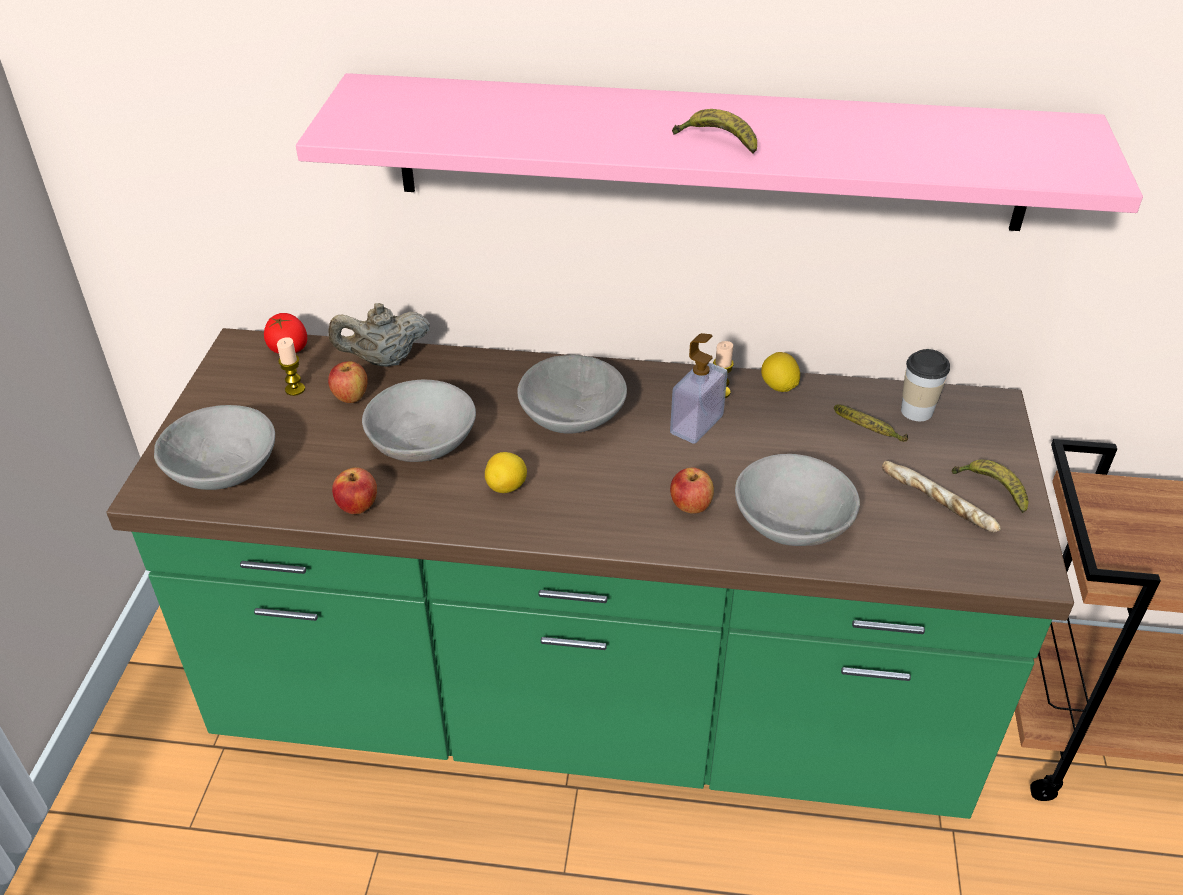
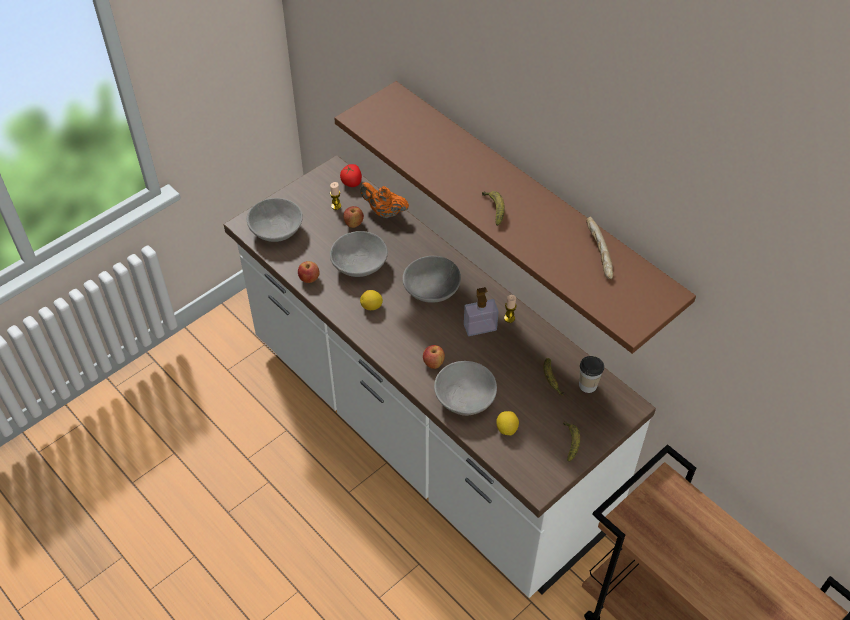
camera: 40 degrees right, 10 degrees up
(384, 360) = (384, 212): beige teapot -> orange teapot
(591, 710) = (425, 433): green counter -> white counter
(708, 152) = (530, 203): pink shelf -> brown shelf
(778, 387) = (539, 332): lemon -> lemon (506, 429)
(936, 507) = (536, 433): bread -> bread (598, 253)

